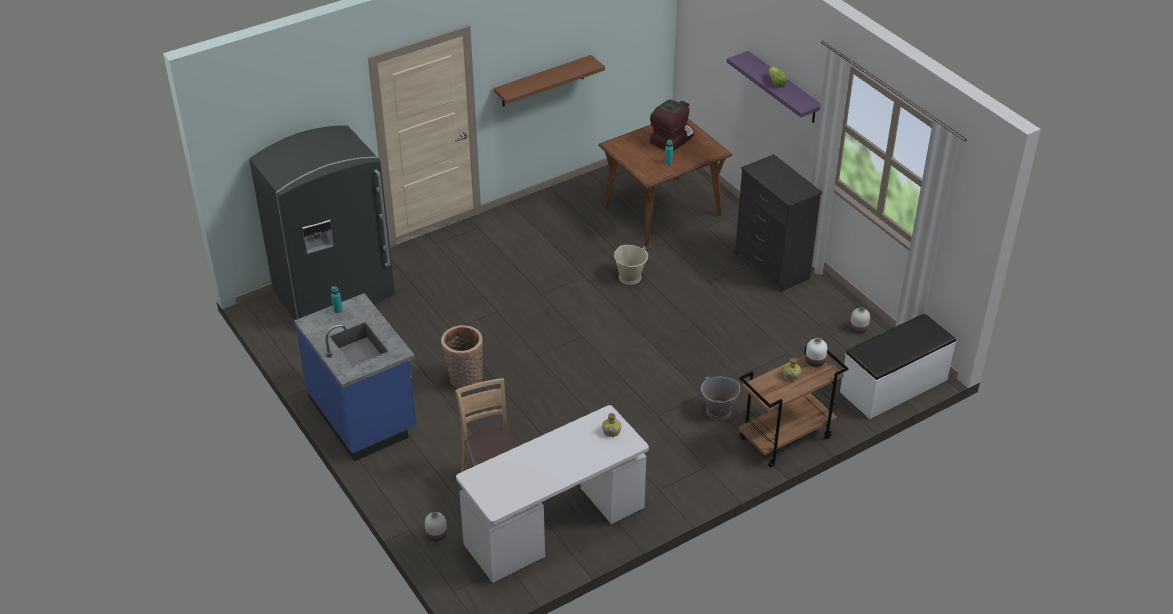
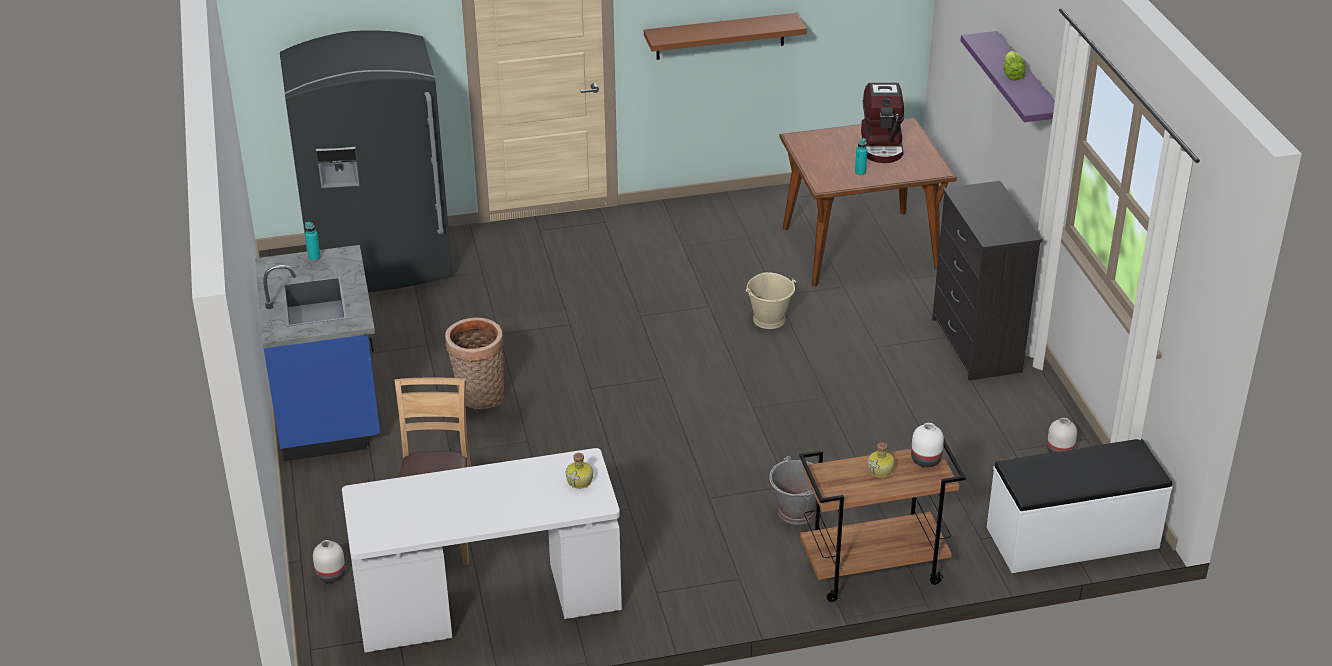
camera: 20 degrees right, 5 degrees down
(672, 139) = (882, 146): coffee machine -> coffee machine turned 120 degrees clockwise

